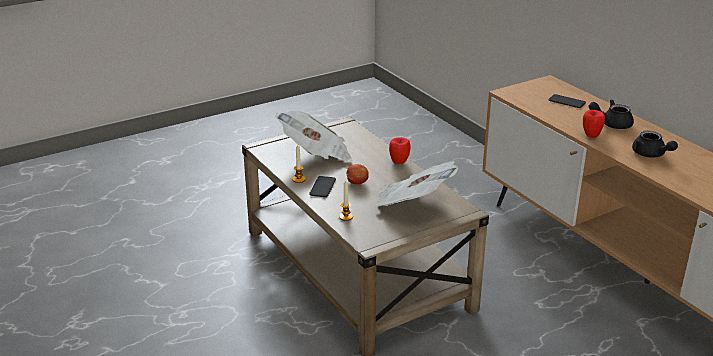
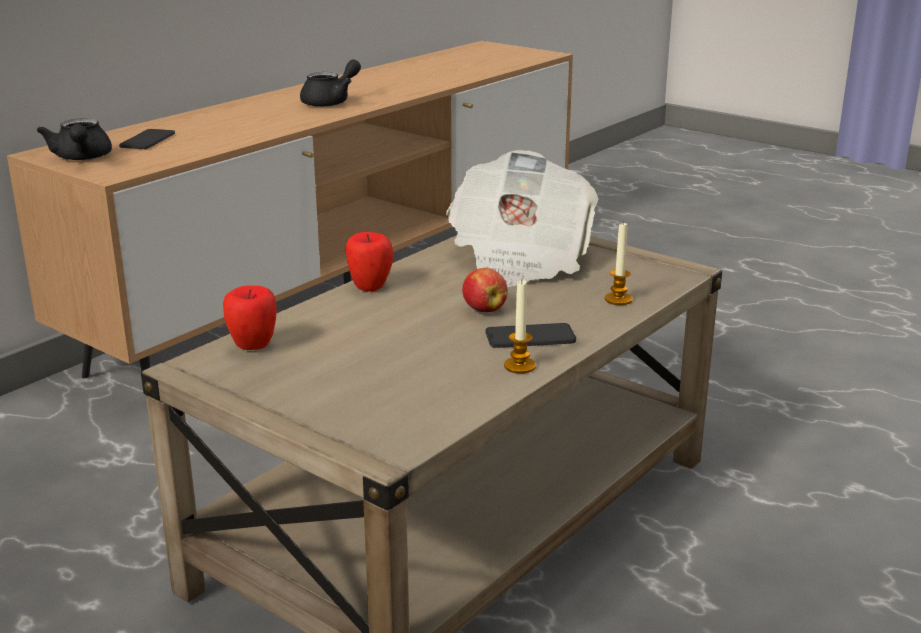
camera: 110 degrees left, 5 degrees down
(316, 155) = (387, 370): newspaper -> none
(591, 135) = (285, 125): apple -> apple (253, 347)
(611, 124) = (233, 118): black teapot -> black teapot (81, 158)

